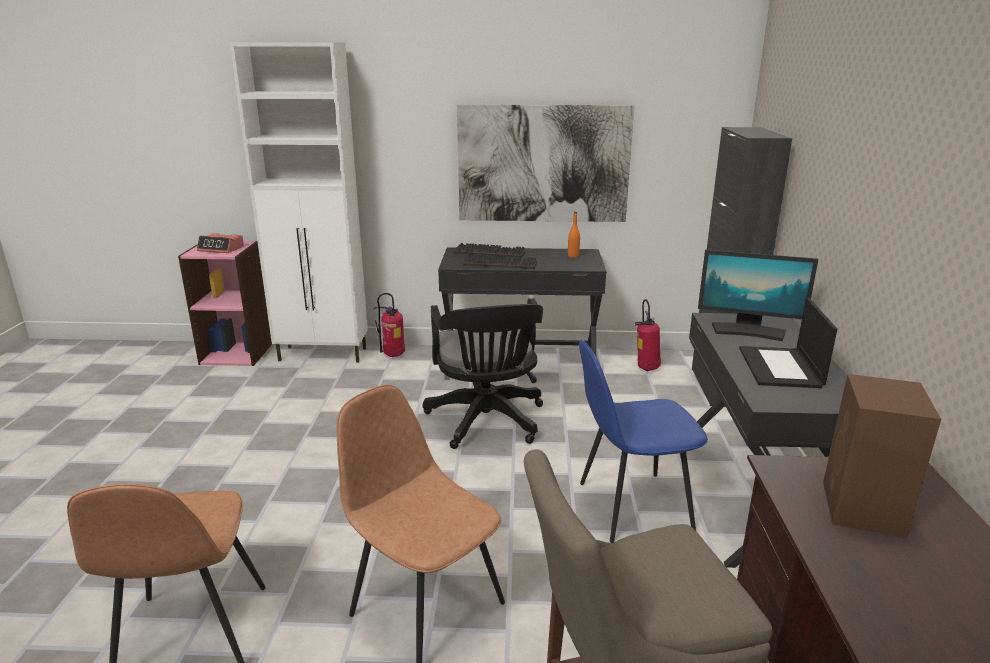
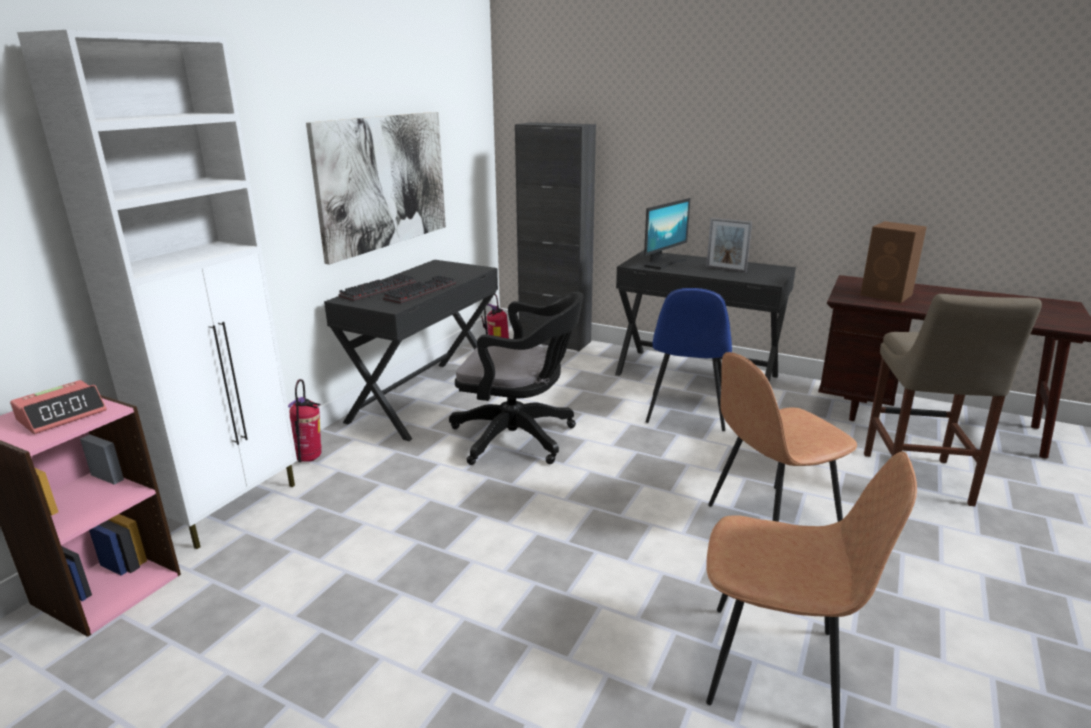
camera: 65 degrees left, 0 degrees up
(573, 256) = (441, 268): orange bottle -> none
(781, 368) = (726, 269): laptop -> picture frame

